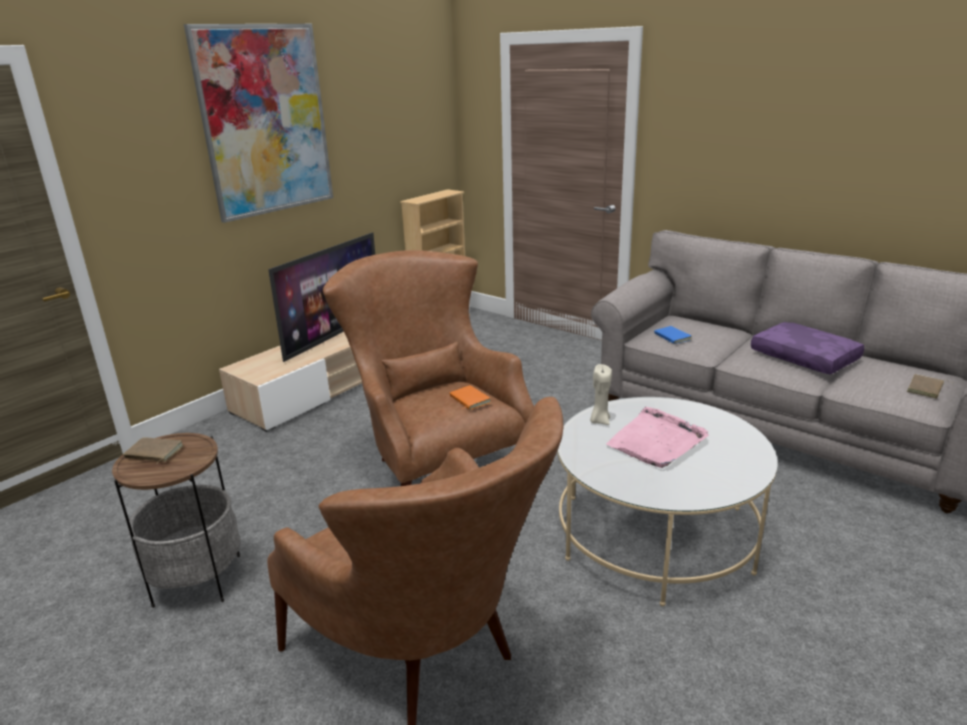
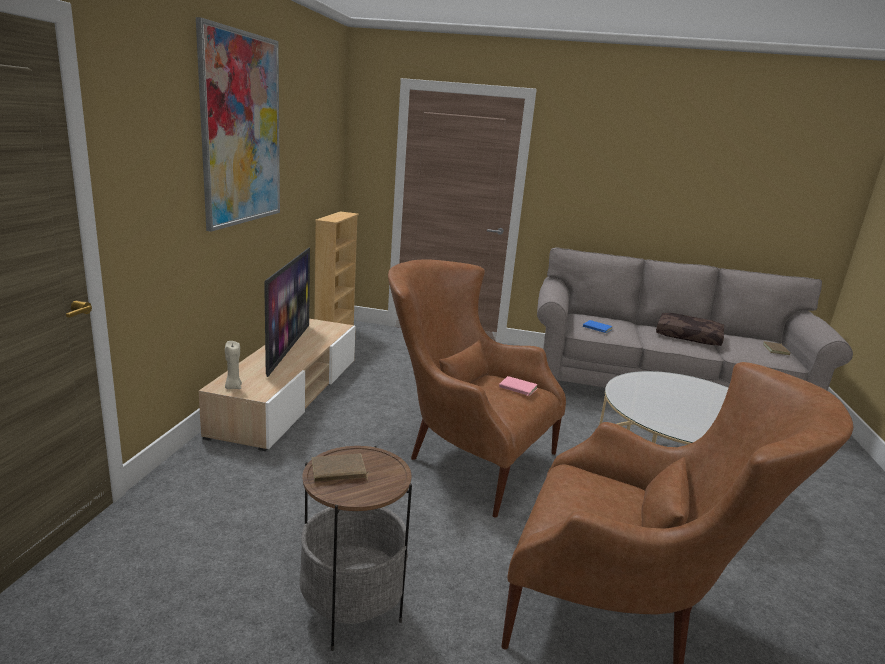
camera: 30 degrees left, 5 degrees down
(468, 400) = (517, 388): orange book -> pink book
(599, 421) = (628, 392): beige candle -> beige candle (233, 387)
(656, 441) = (681, 402): pink tray -> none
(805, 357) = (689, 336): purple pillow -> brown pillow

